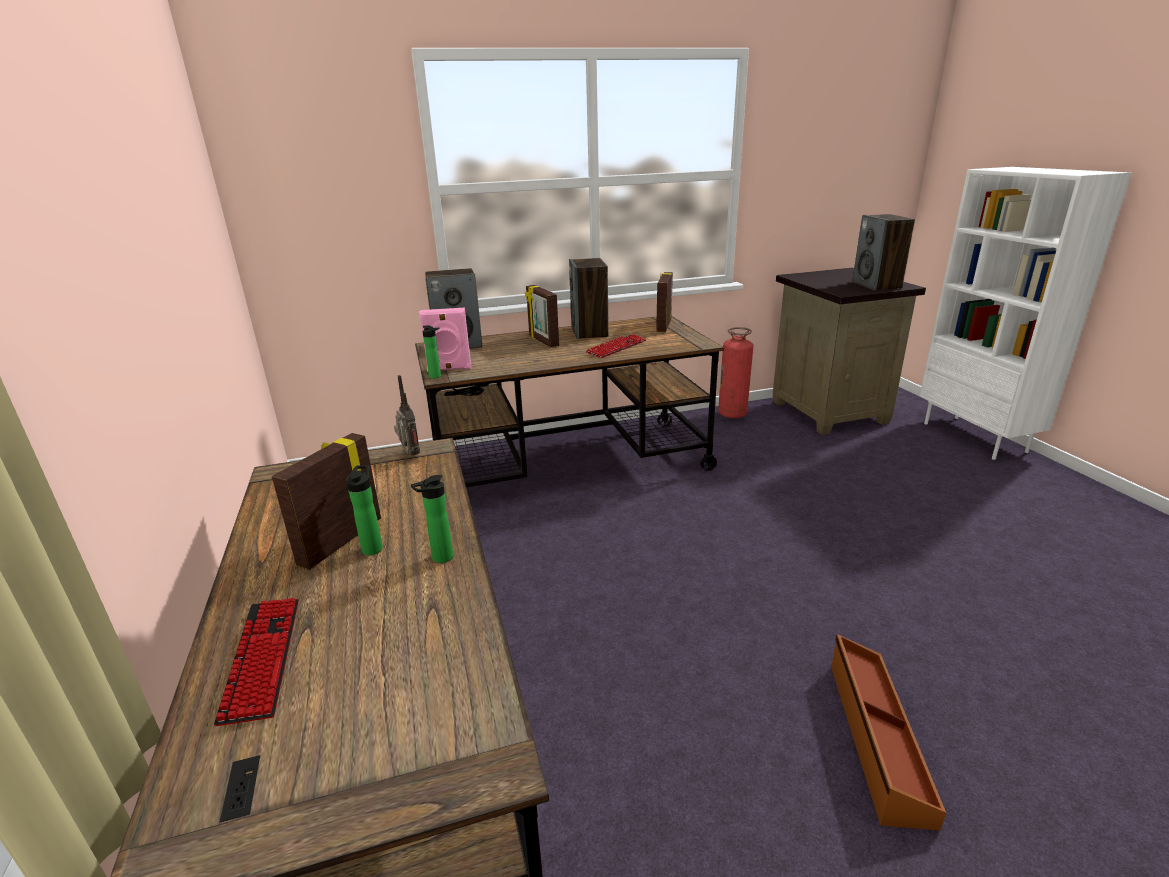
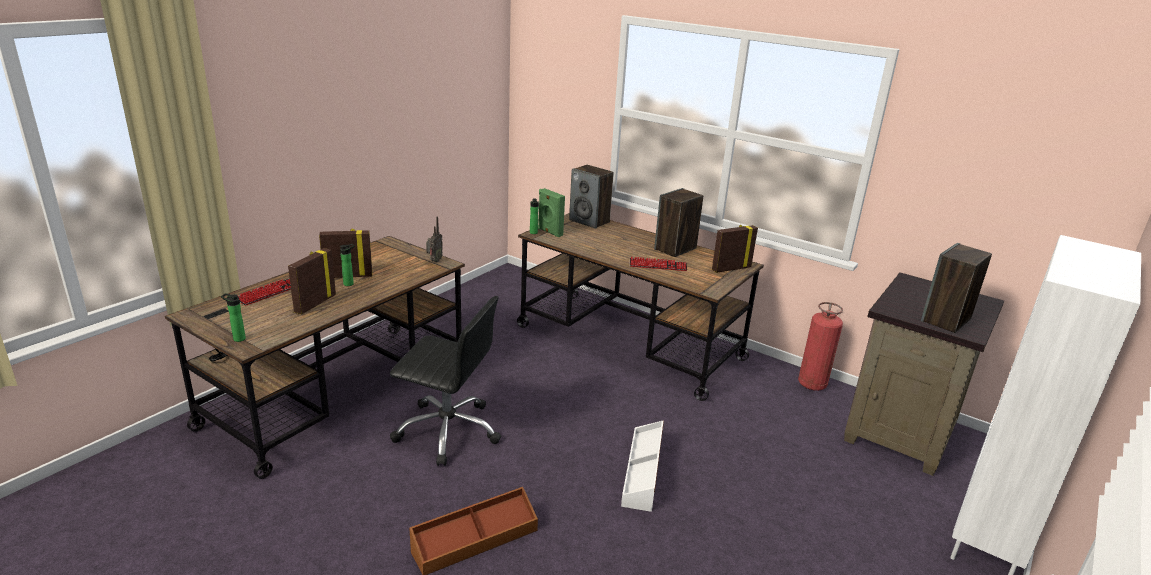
camera: 50 degrees right, 0 degrees up
(439, 558) = (354, 299): bottle -> bottle (237, 339)
(449, 369) = (549, 232): pink speaker -> green speaker
(543, 341) = (634, 241): picture frame -> picture frame (314, 304)
(614, 669) = (448, 431): none -> black office chair
(807, 549) = (643, 472): none -> white storage box

